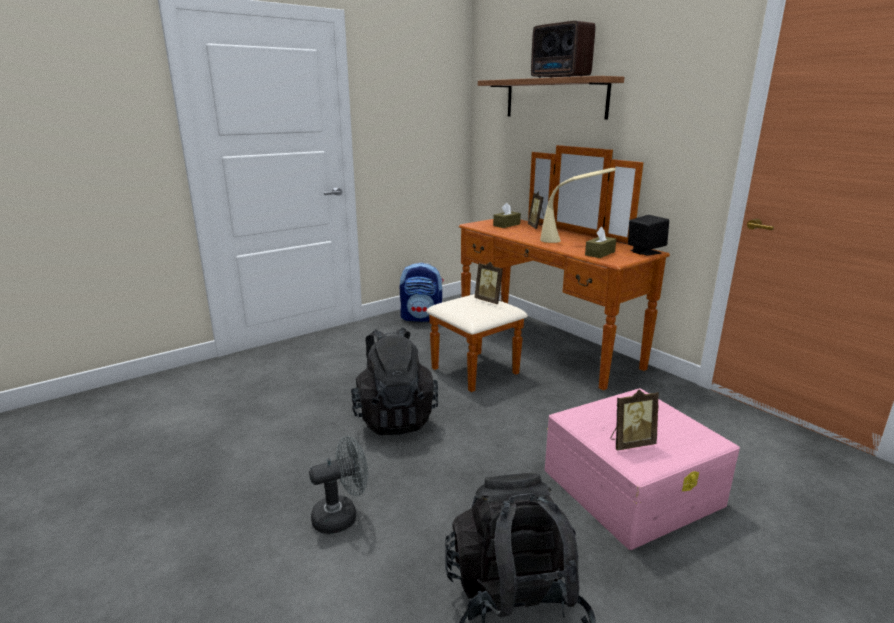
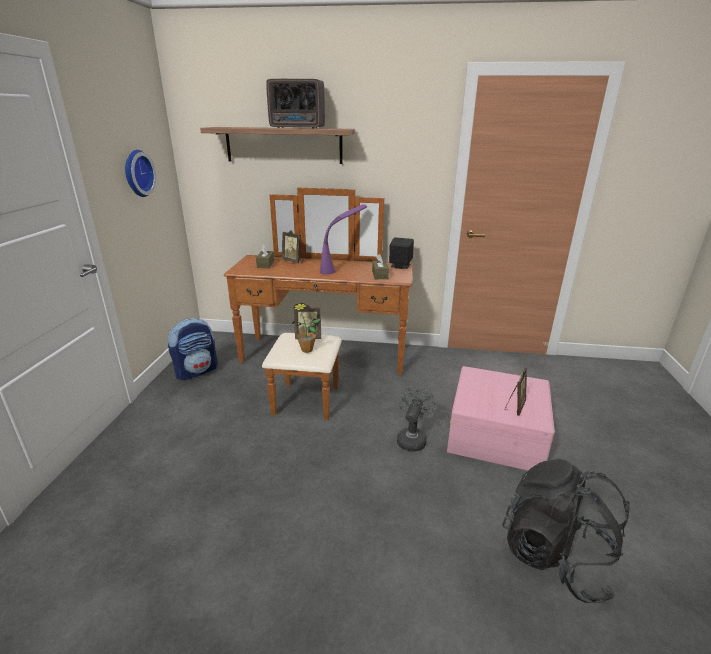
camera: 45 degrees left, 5 degrees up
(342, 516) = (387, 585): grey fan -> grey fan (412, 438)
(394, 417) = (304, 475): black backpack -> none
(414, 121) = (137, 173): none -> wall clock
(471, 308) = (307, 349): none -> potted plant
(573, 241) = (343, 268): beige table lamp -> purple table lamp

